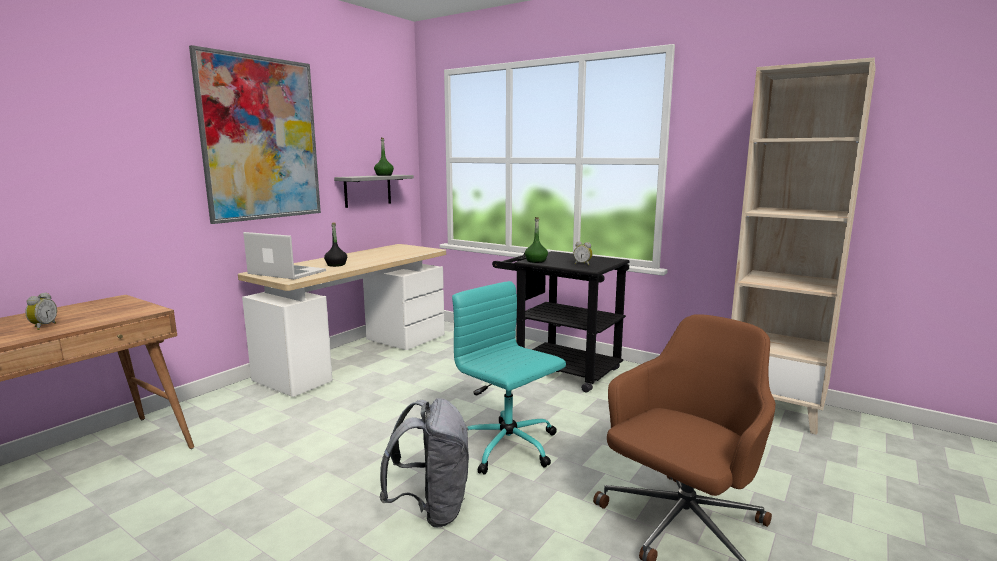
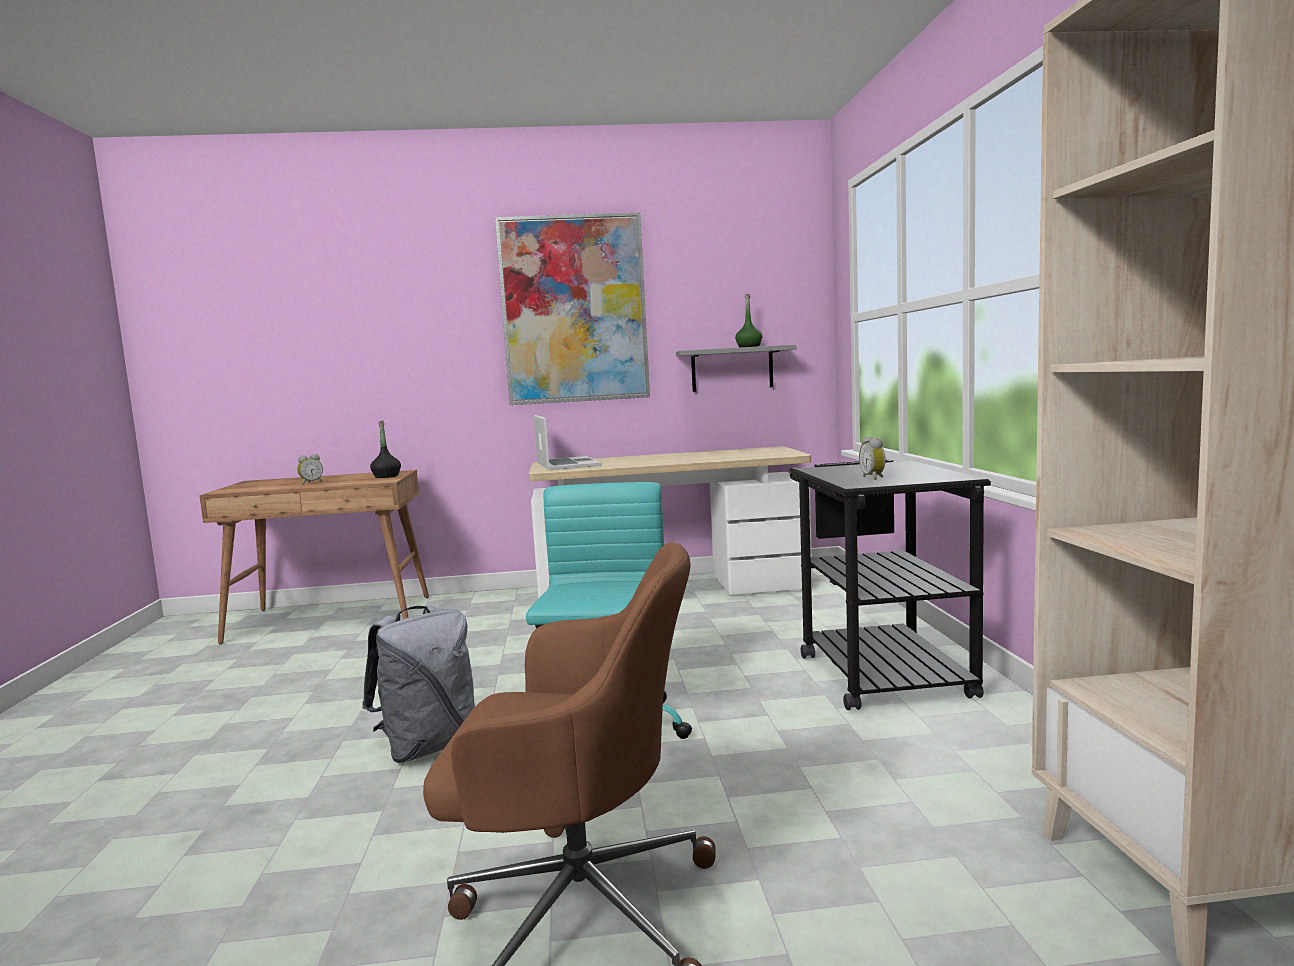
camera: 50 degrees right, 5 degrees down
(336, 265) = (631, 461): black bottle -> black bottle (386, 476)
(536, 261) = (823, 469): green bottle -> none

